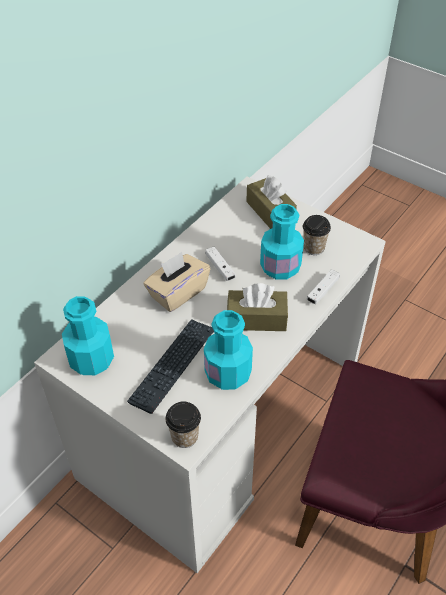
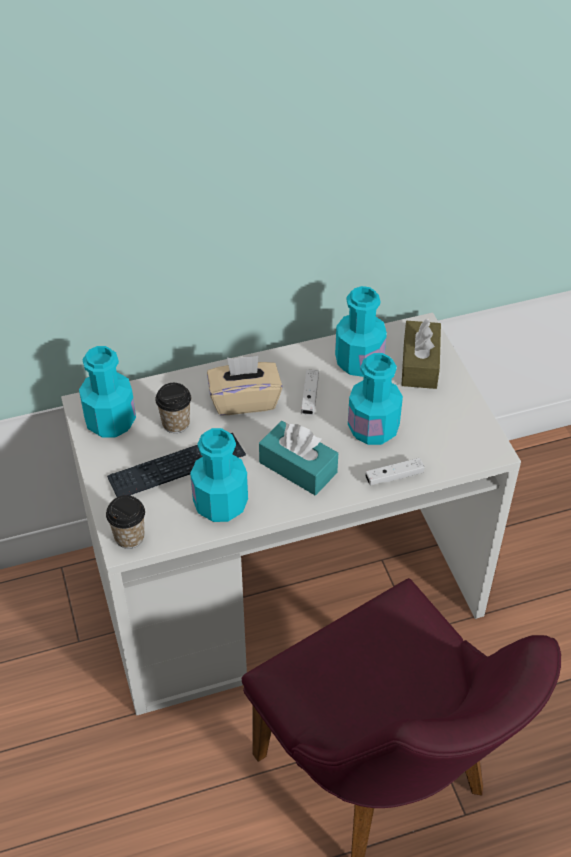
camera: 35 degrees right, 0 degrees up
(230, 228) = (359, 361): none -> turquoise bottle
(256, 319) = (298, 467): brown tissue box -> turquoise tissue box
(313, 248) = (429, 427): cup -> cup (176, 423)

